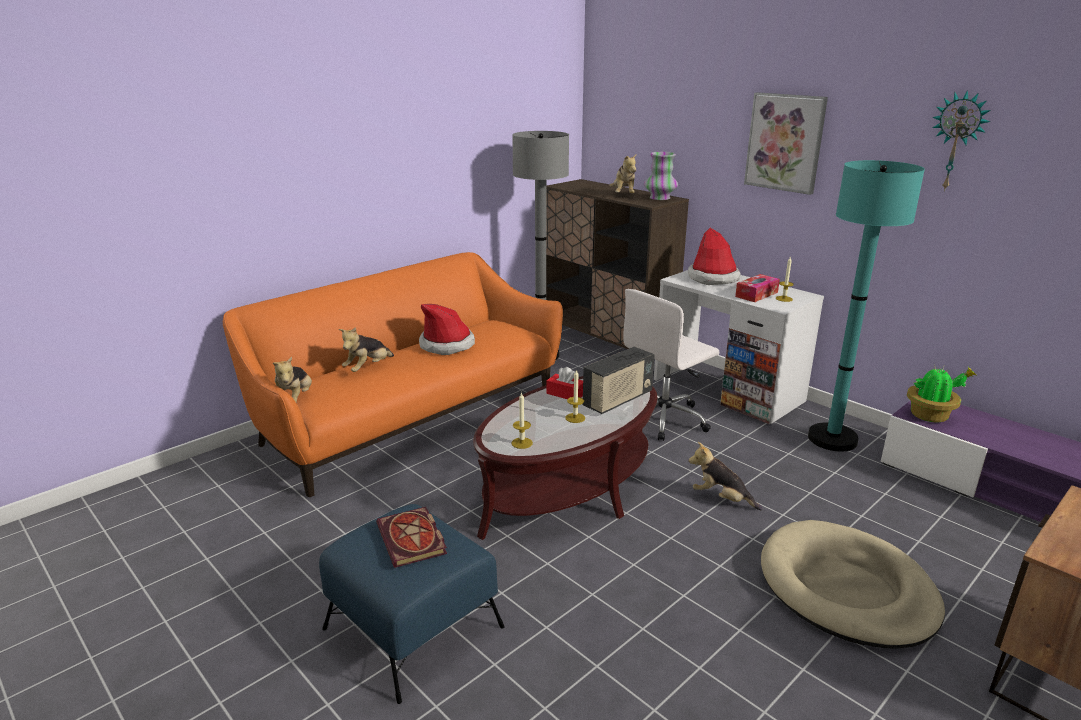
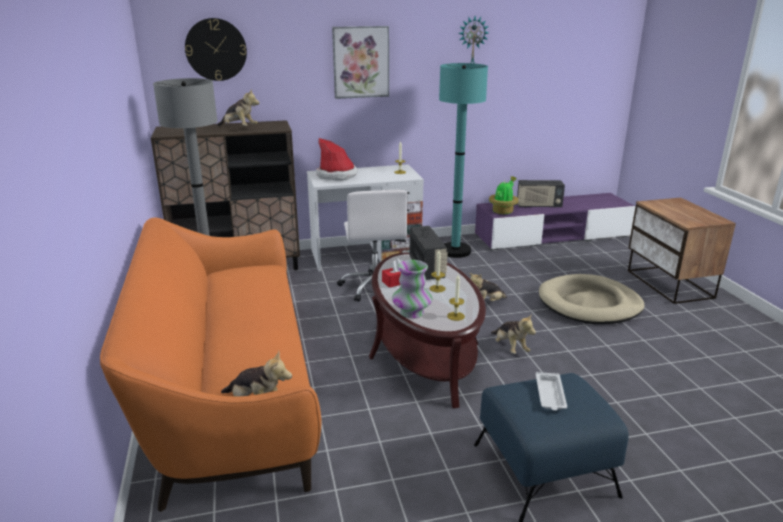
camera: 60 degrees left, 0 degrees up
(368, 368) = (236, 350): plush toy -> plush toy (510, 348)
(413, 540) = (550, 395): book -> white tray
(447, 344) = (244, 301): hat -> none
(640, 108) = (216, 49): none -> wall clock
(659, 198) = (270, 124): vase -> vase (412, 313)
(756, 294) = (383, 175): tissue box -> none
(1011, 437) = (538, 206): none -> radio

